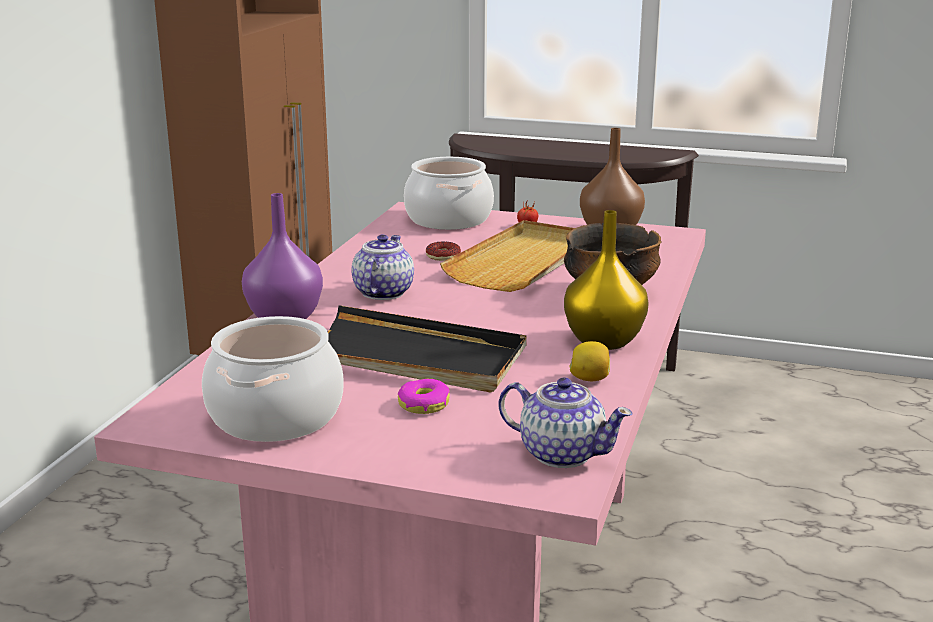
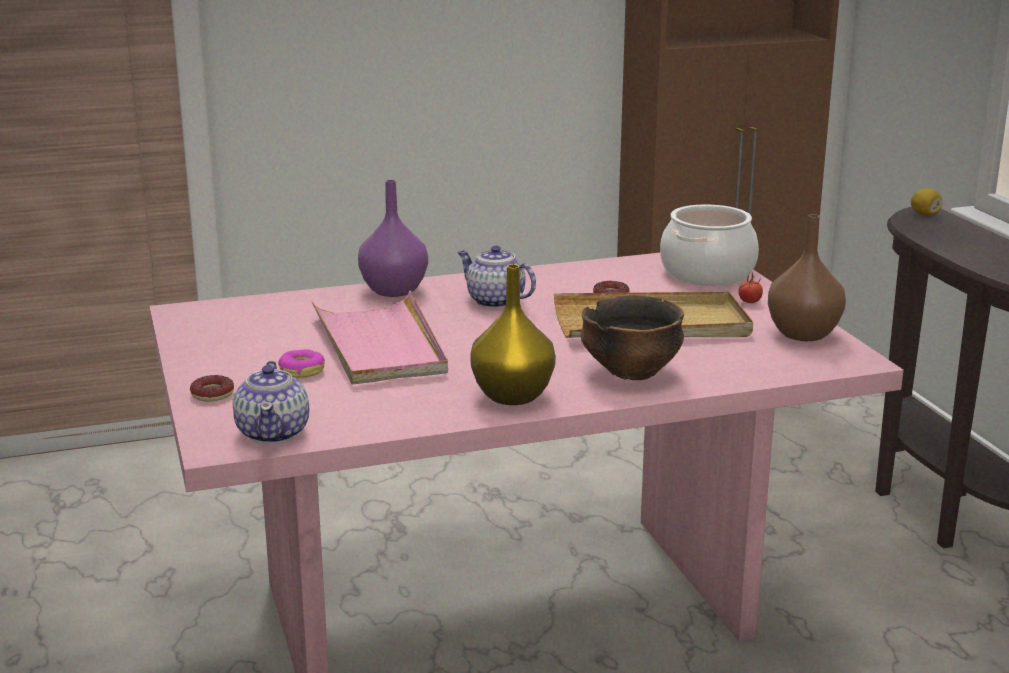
camera: 55 degrees right, 0 degrees up
(276, 416) = (229, 337): cooking pot -> none
(383, 292) = (494, 301): teapot -> teapot turned 120 degrees counterclockwise
(412, 357) = (380, 345): black tray -> pink tray
(421, 460) = (212, 394): none -> donut
(590, 379) = (424, 410): lemon -> lemon (924, 214)

